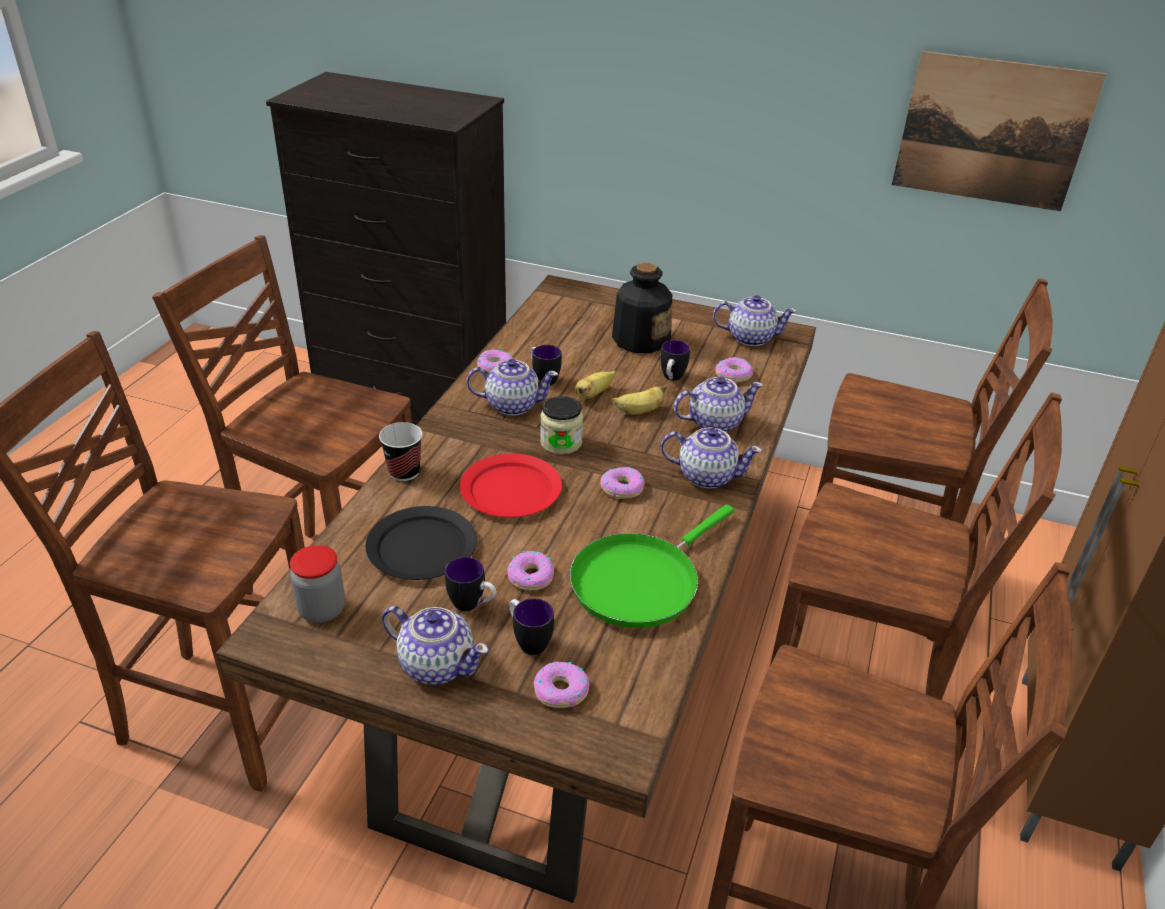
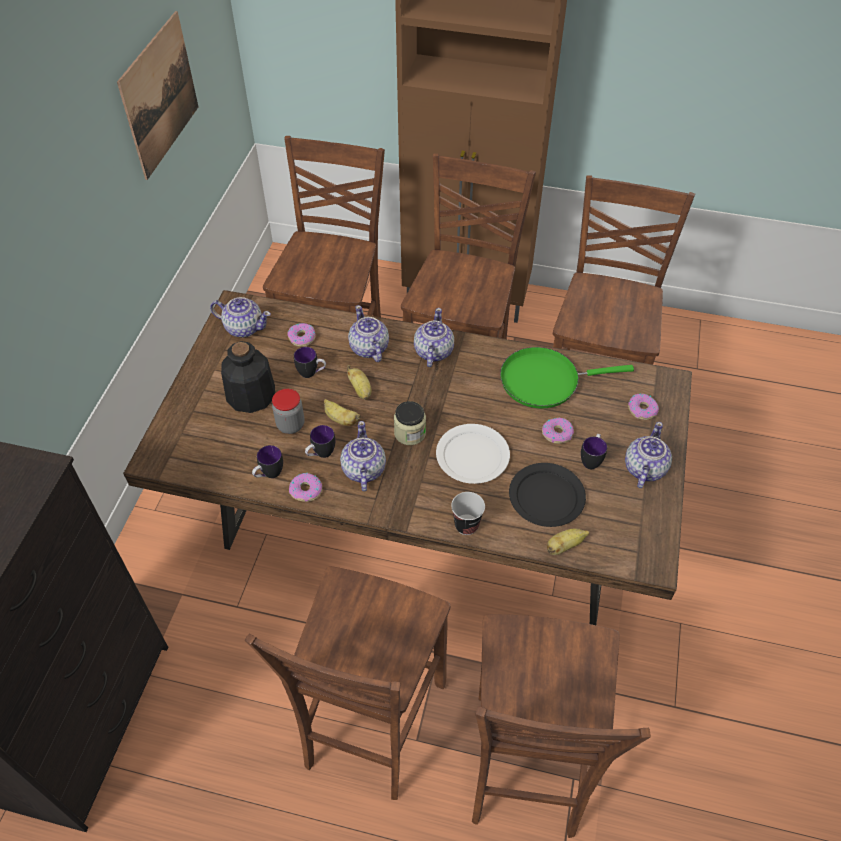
camera: 95 degrees left, 15 degrees up
(322, 610) = (621, 539): jar -> jar (290, 425)
(336, 551) = (564, 546): none -> banana
(510, 490) = (473, 456): red plate -> white plate
(528, 641) = (611, 428): mug -> mug (269, 475)
(622, 488) = (456, 394): donut -> none
(640, 581) = (545, 381): green frying pan -> green frying pan turned 135 degrees clockwise
(750, 337) = (243, 327): teapot -> teapot turned 105 degrees clockwise

